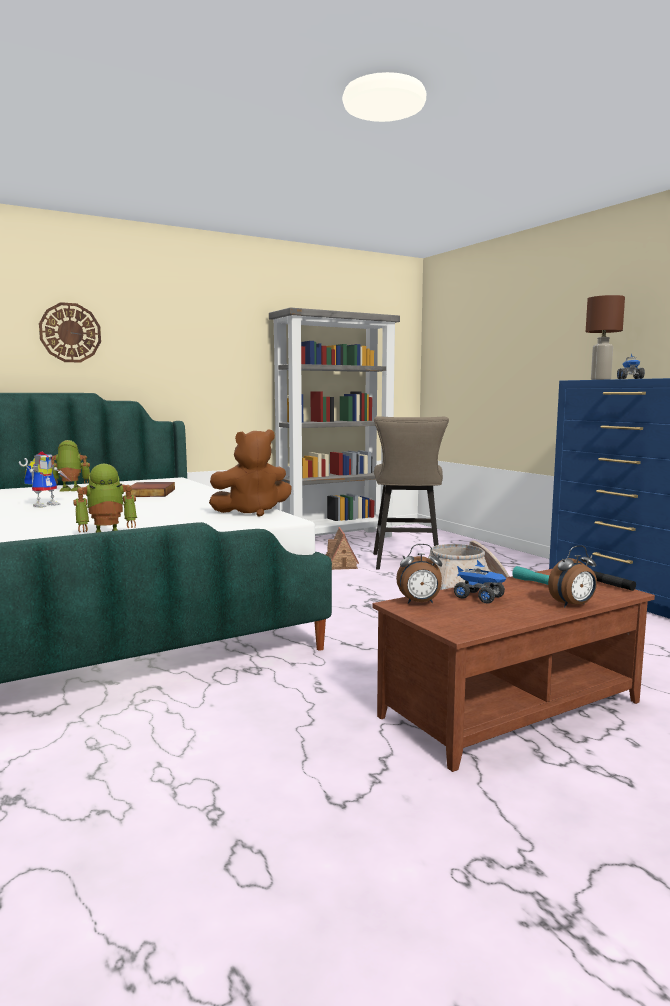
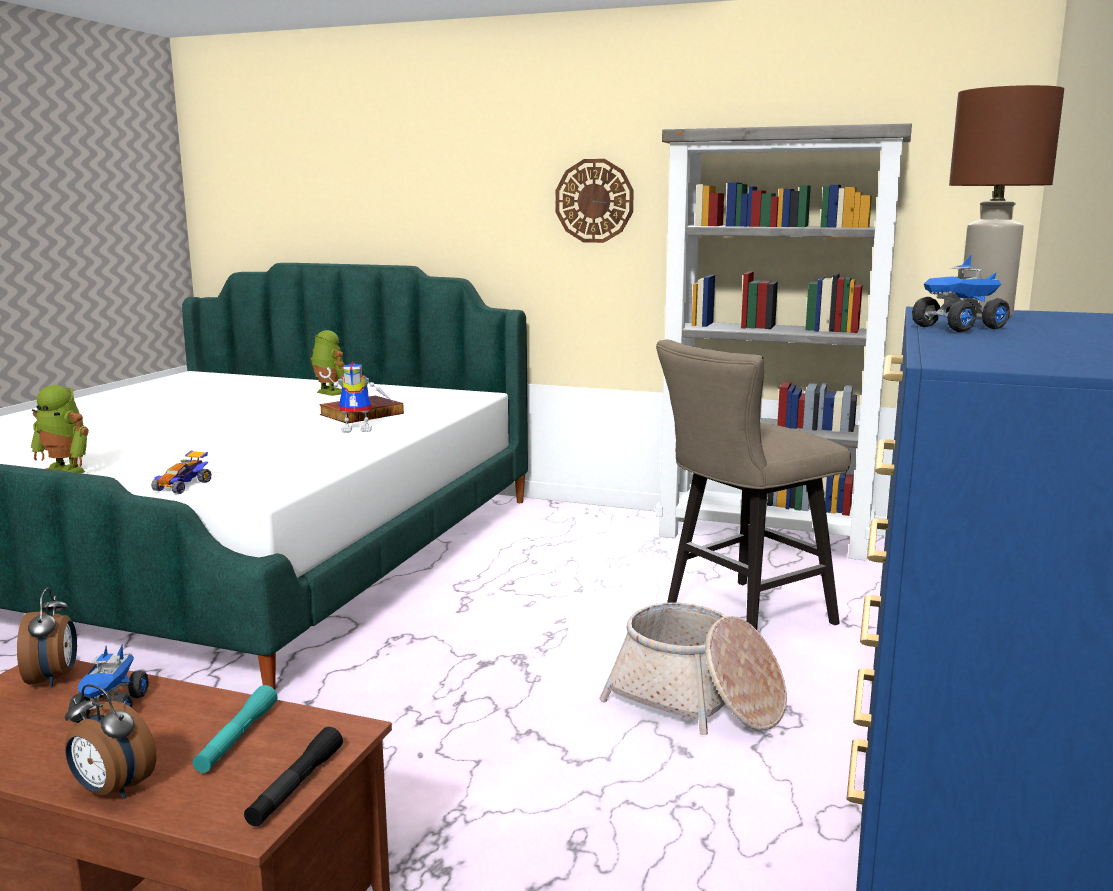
camera: 50 degrees right, 5 degrees up
(46, 505) = (227, 411): toy robot -> toy robot (359, 429)
(70, 332) = (400, 185): wall clock -> wall clock (594, 201)
(222, 526) = (183, 486): none -> toy car
(252, 512) = (292, 473): brown plush toy -> none
(342, 564) = (649, 583): toy house -> none
(420, 603) = (54, 678): alarm clock -> alarm clock turned 150 degrees counterclockwise

